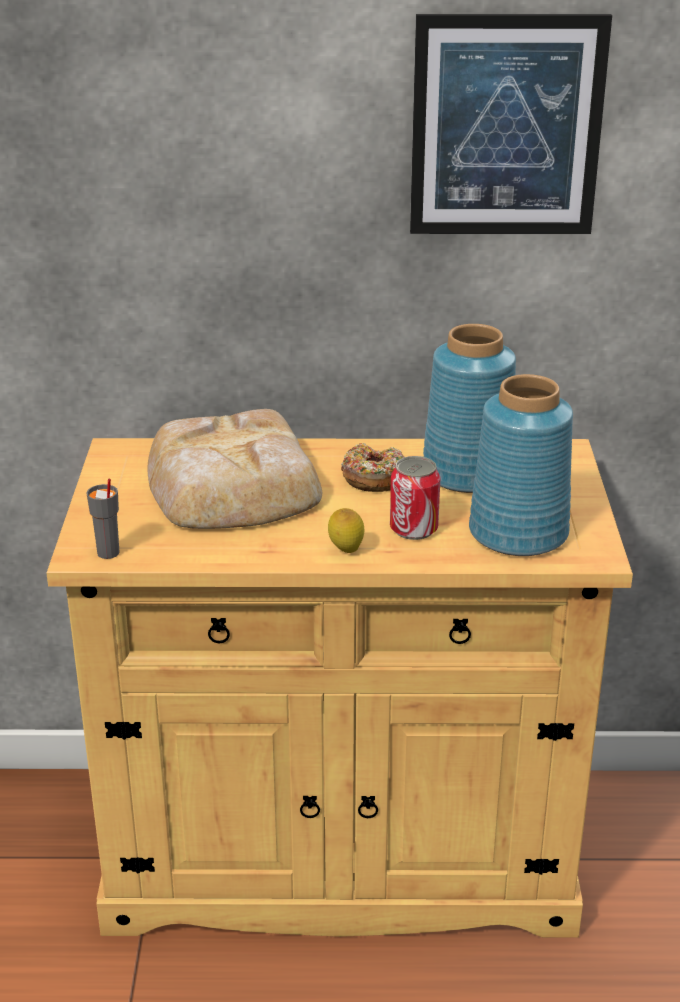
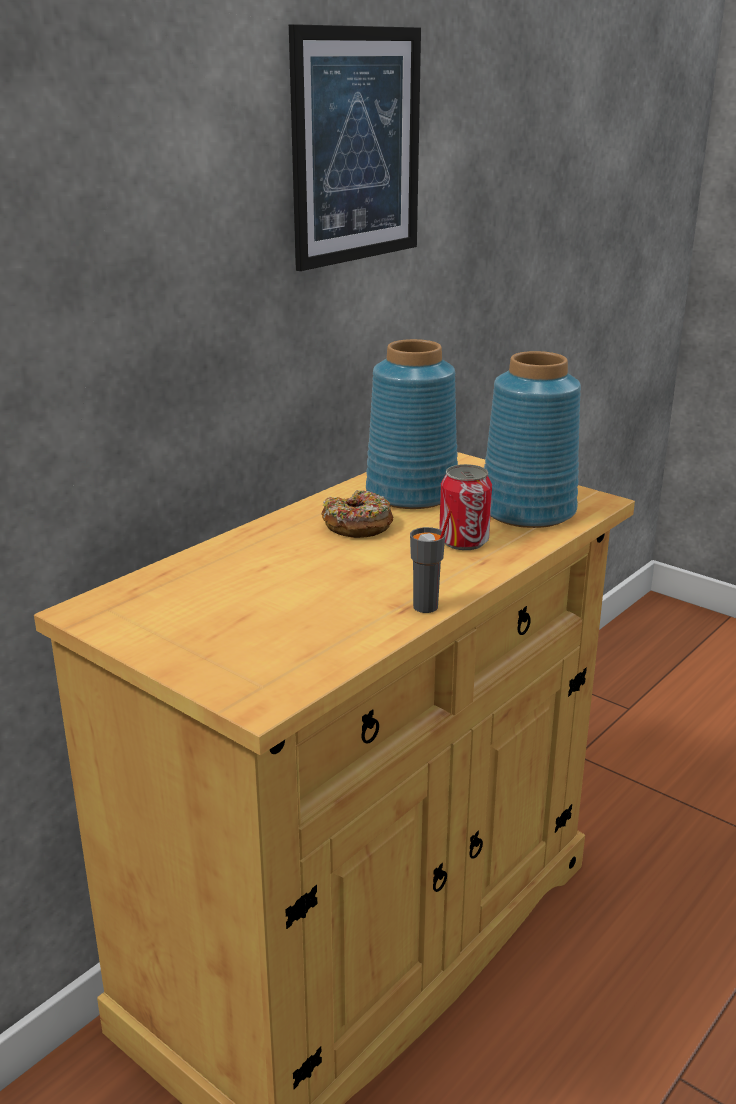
camera: 50 degrees left, 5 degrees down
(108, 553) = (282, 686): grey cup -> grey cup (426, 607)
(232, 486) = (265, 583): bread -> none
(346, 551) = (457, 578): lemon -> none

